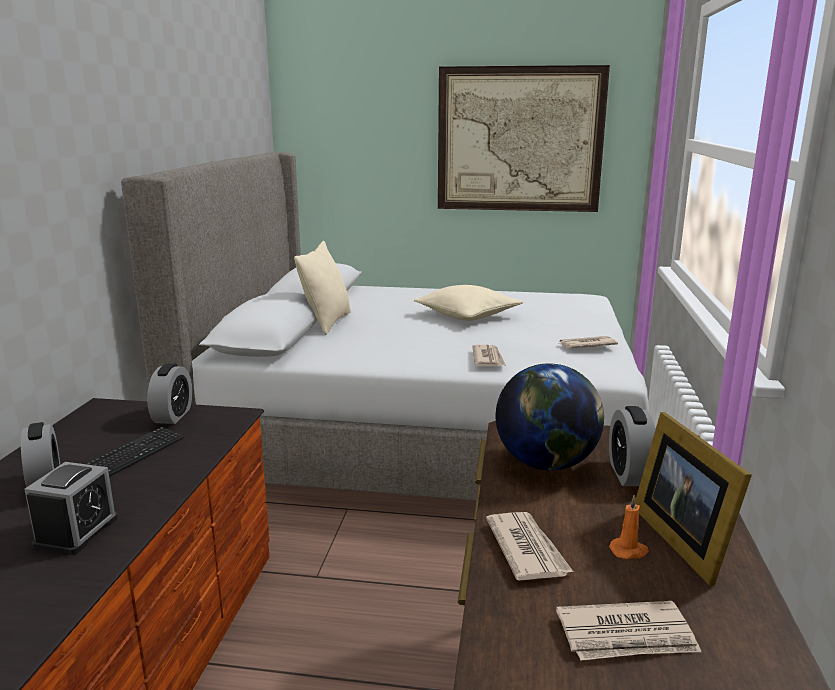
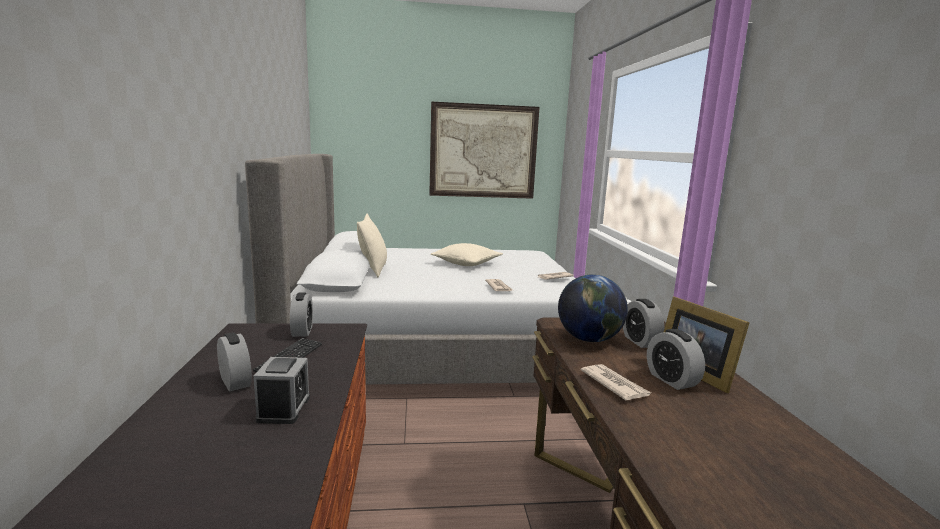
camera: 15 degrees left, 5 degrees down
(627, 636) = (704, 422): newspaper -> none
(629, 551) = (671, 380): orange candle -> alarm clock

